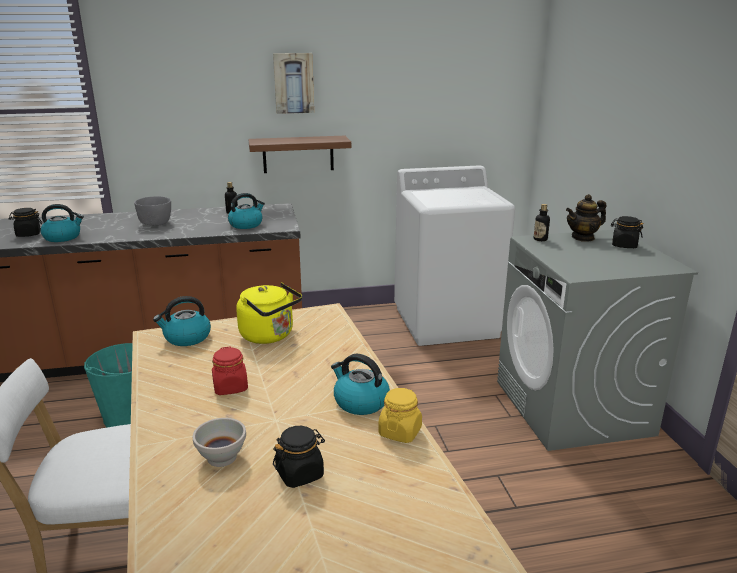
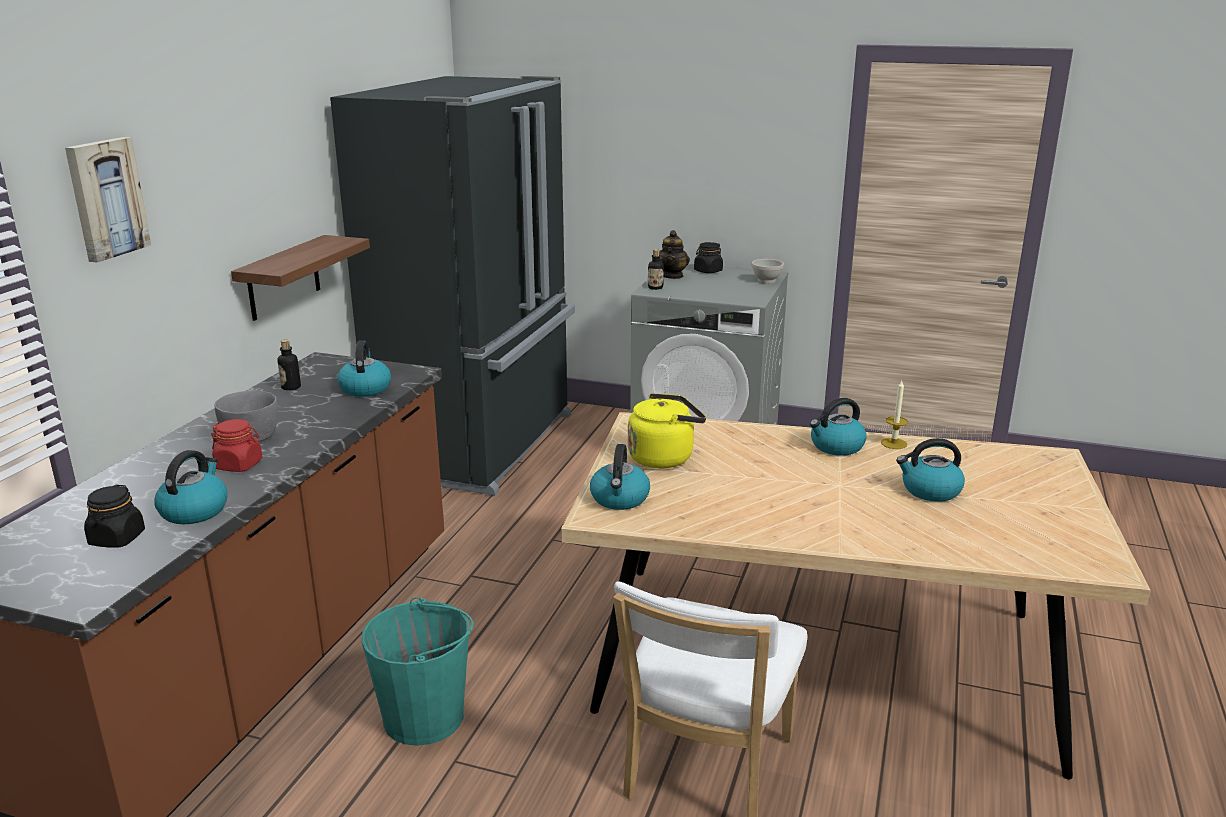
camera: 60 degrees left, 0 degrees up
(223, 457) = (886, 517): white bowl -> white bowl (766, 281)
(230, 387) = (761, 494): red jar -> red jar (239, 465)
(293, 83) = (268, 169): picture -> picture (106, 198)
(300, 474) = (930, 491): black jar -> kettle
(400, 432) = (894, 443): yellow jar -> candle
(447, 322) = (481, 444): white washing machine -> black fridge

